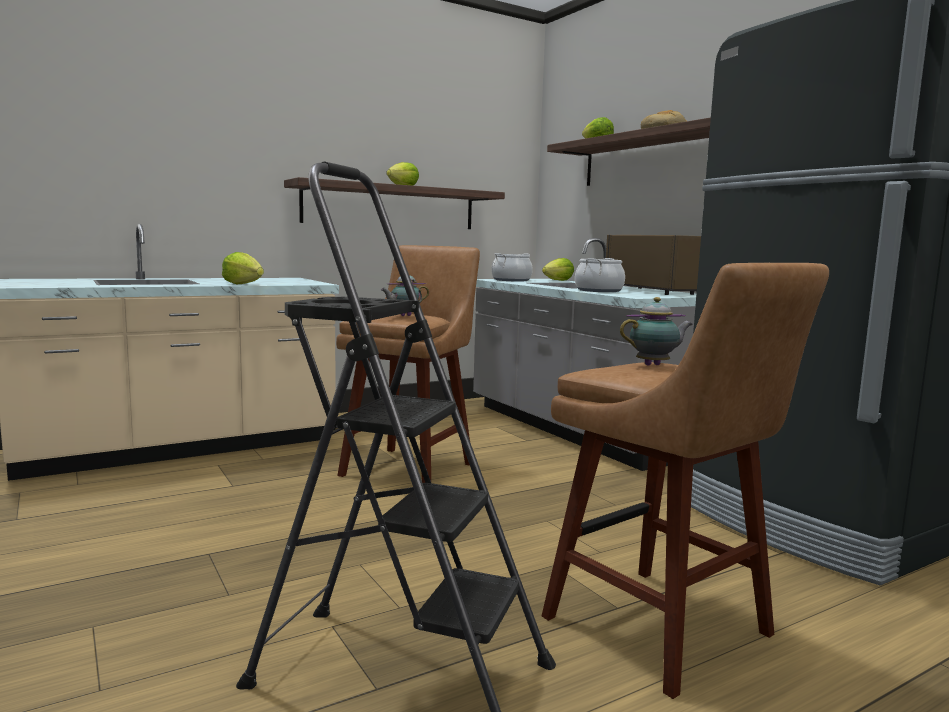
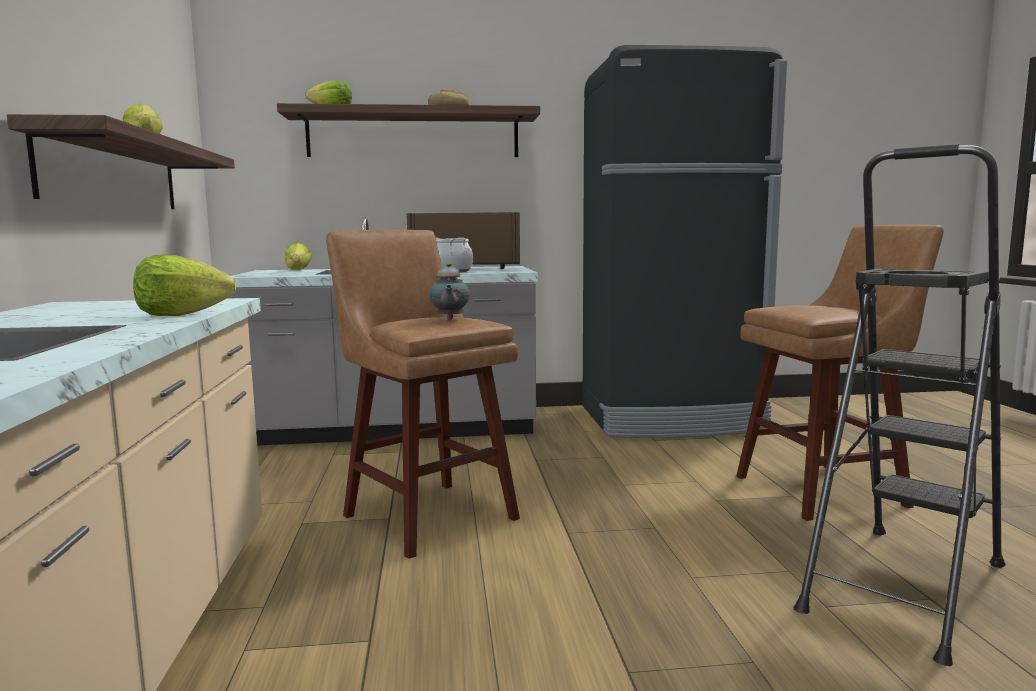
camera: 65 degrees left, 0 degrees up
(511, 280) = (271, 274): cooking pot -> none
(655, 365) = (802, 306): teapot -> none

